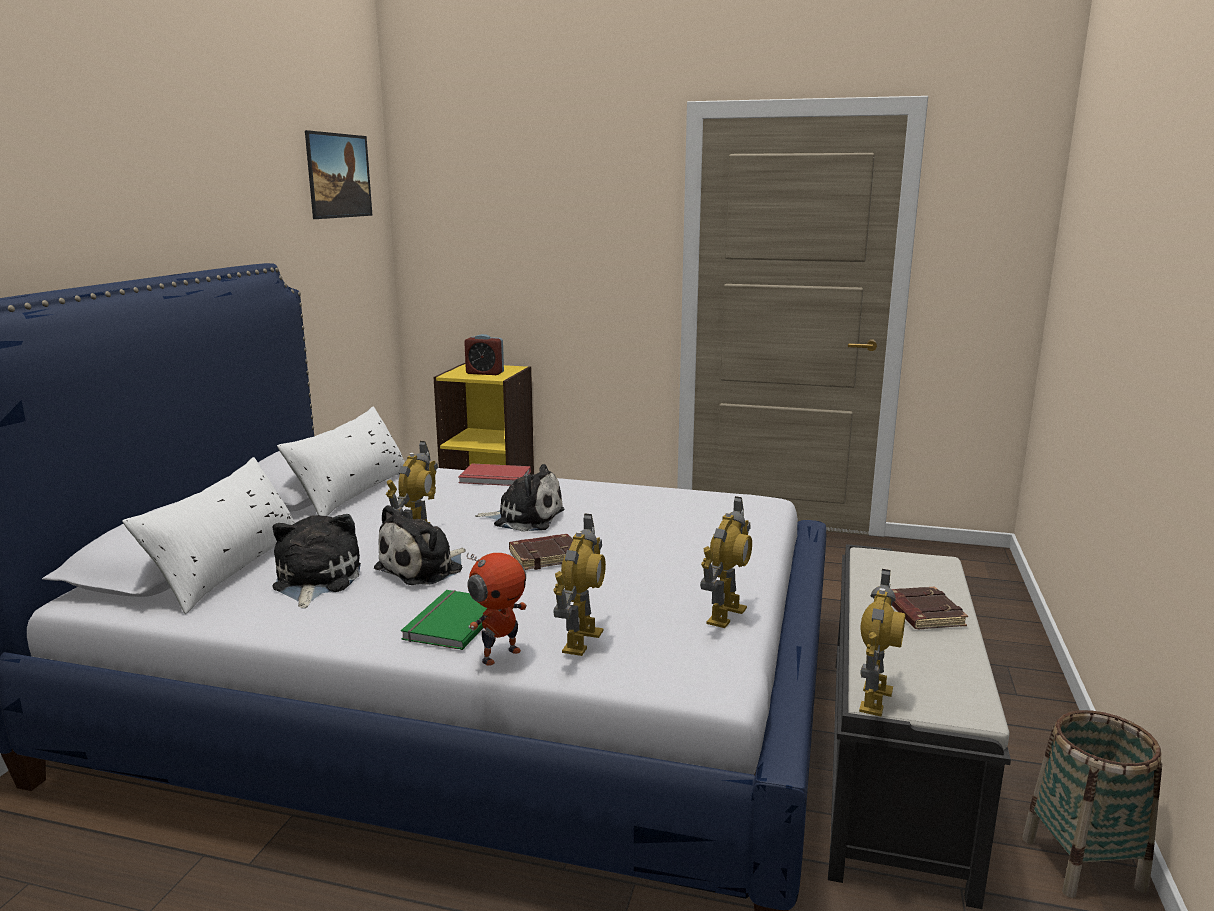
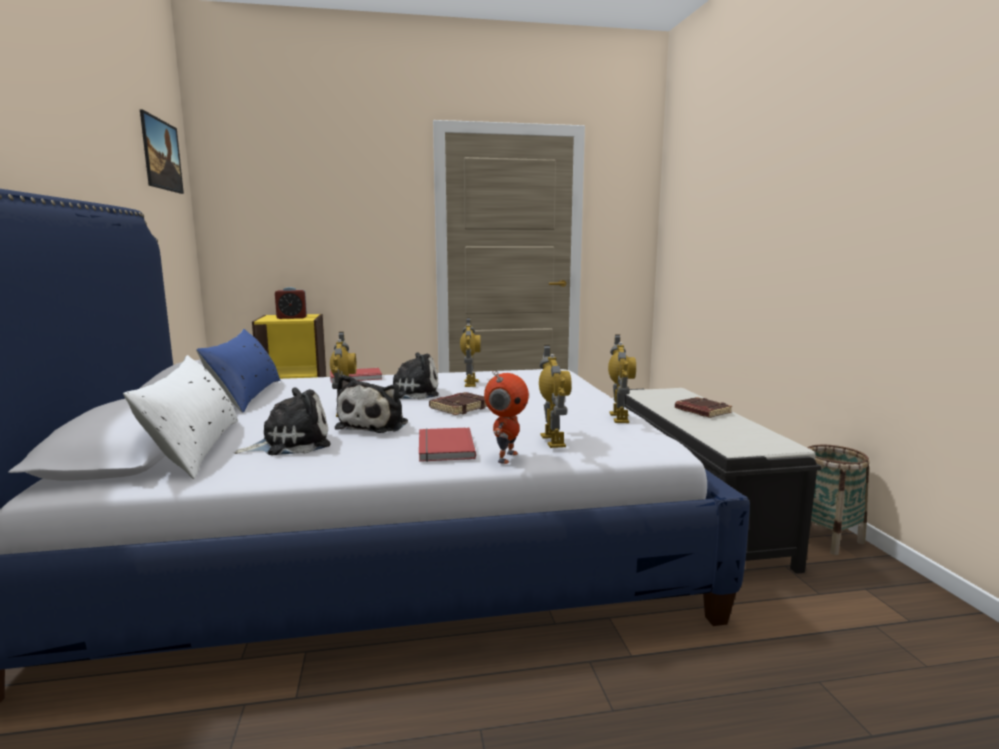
camera: 25 degrees left, 5 degrees down
(314, 581) = (290, 443): plush toy -> plush toy turned 90 degrees clockwise
(352, 492) = (246, 395): white pillow -> blue pillow
(451, 622) = (443, 447): green book -> red book
(874, 699) = (733, 449): toy robot -> toy robot (470, 383)

